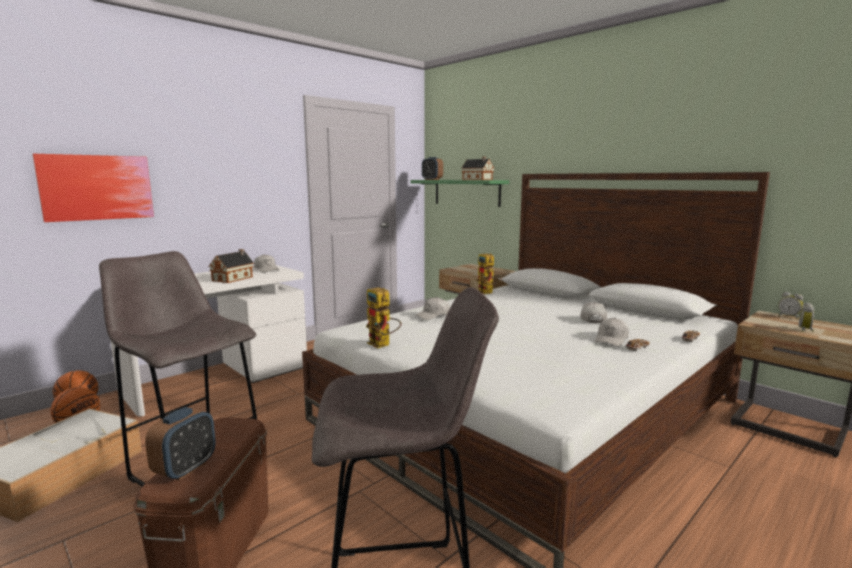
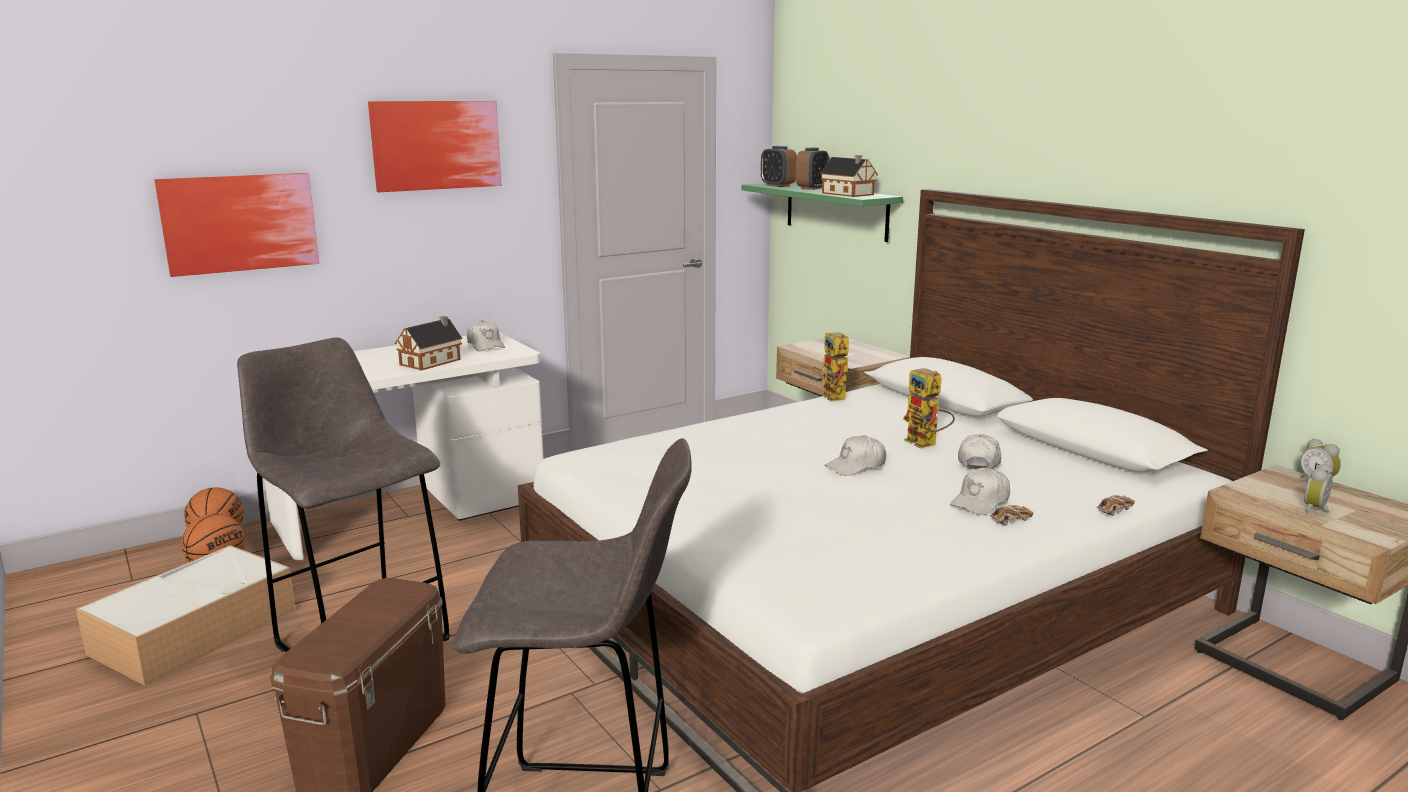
camera: 10 degrees right, 5 degrees up
(185, 469) = (331, 640): alarm clock -> alarm clock (811, 188)
(232, 145) = (436, 145): none -> picture
(383, 345) = (623, 487): toy robot -> toy robot (927, 444)
(433, 315) = (722, 439): white cap -> white cap (856, 466)

